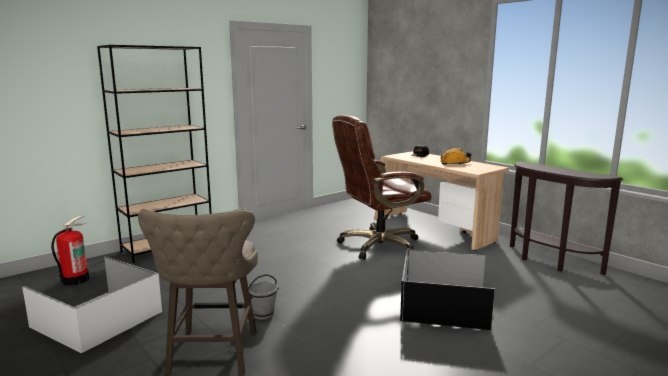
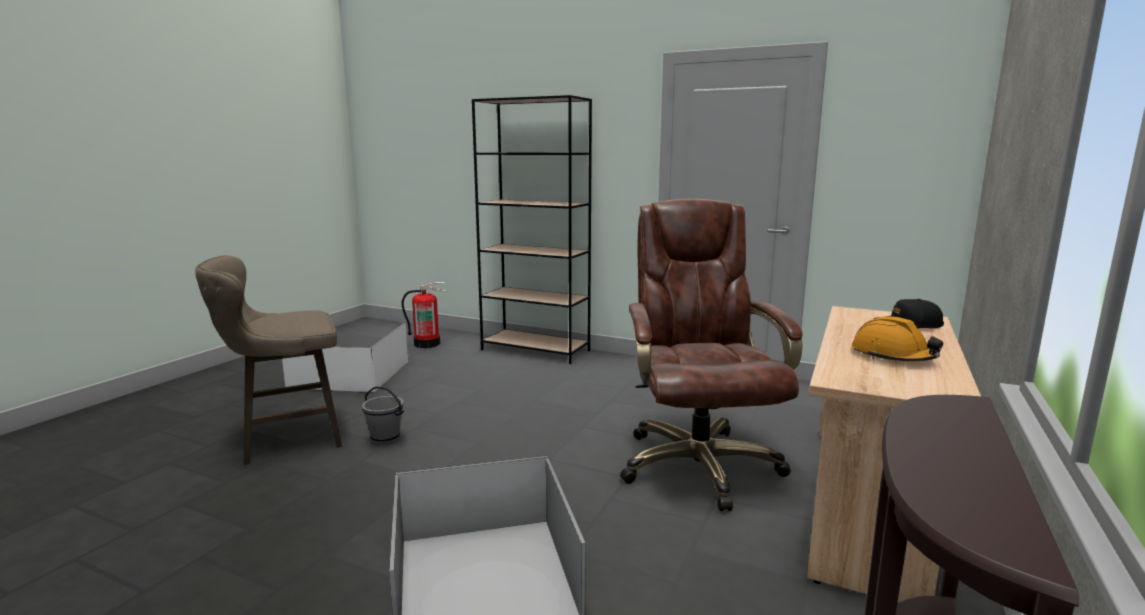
camera: 65 degrees right, 0 degrees up
(380, 245) = (698, 465): brown office chair -> brown office chair turned 45 degrees clockwise

